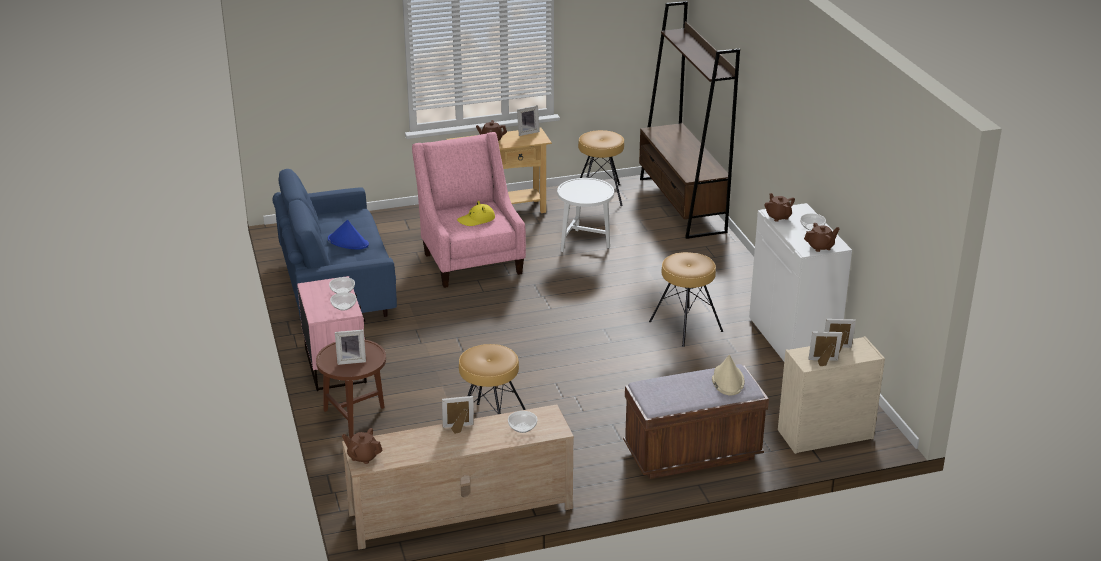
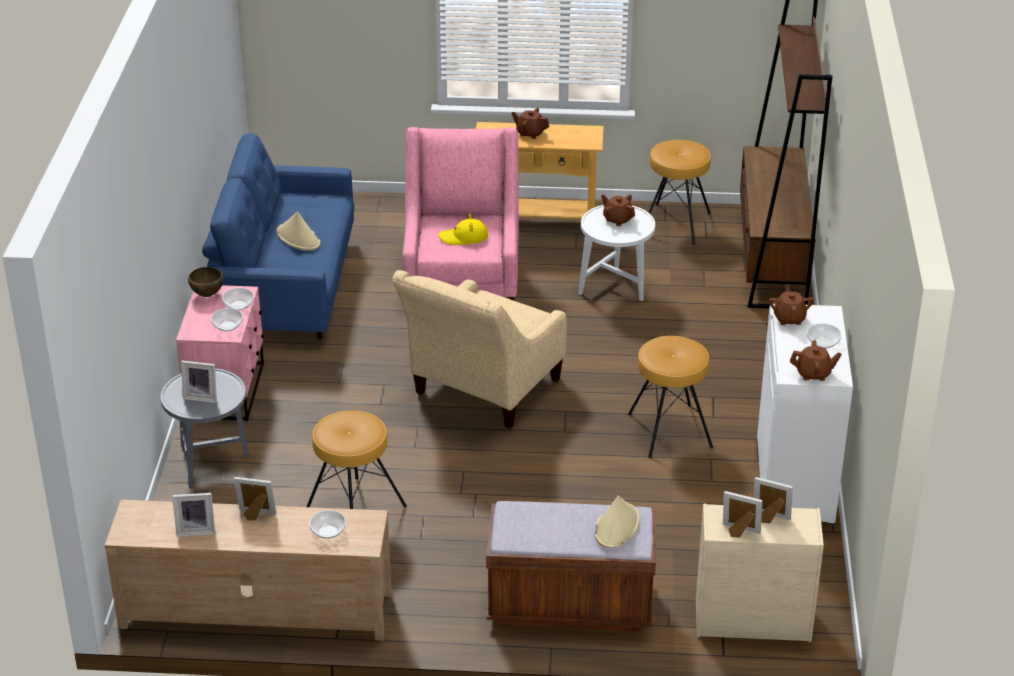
camera: 20 degrees right, 5 degrees up
(312, 289) = (207, 295): none -> brown bowl
(348, 242) = (298, 238): blue hat -> beige hat
(355, 417) = (210, 462): brown side table -> grey side table
(363, 456) = (130, 525): brown teapot -> brown teapot (617, 219)
(527, 132) = (581, 130): picture frame -> picture frame (196, 530)
(533, 328) = (481, 392): none -> beige armchair

